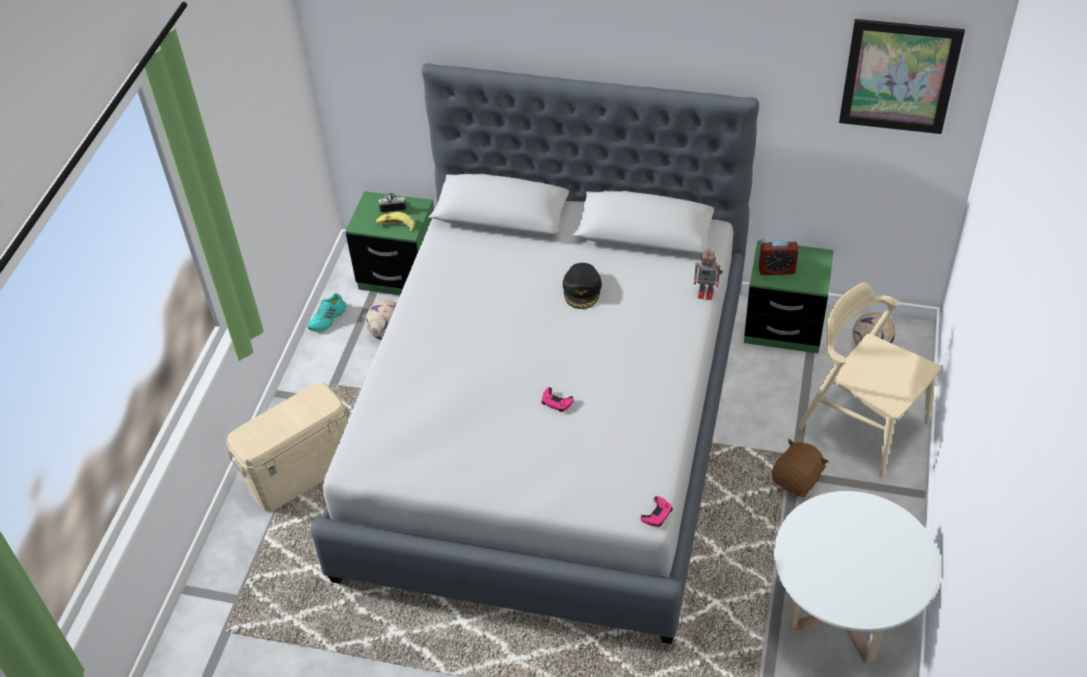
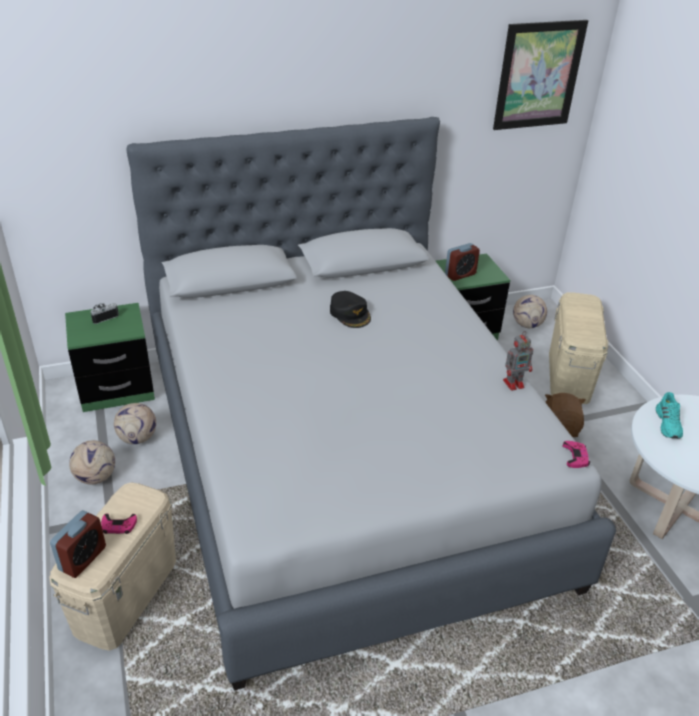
camera: 35 degrees left, 10 degrees down
(253, 433) = (82, 558): none -> alarm clock
(328, 319) = (66, 446): turquoise shoe -> turquoise shoe (668, 424)
(334, 359) = (95, 477): none -> football
(396, 226) = (117, 330): banana -> none
(556, 402) = (406, 401): pink game controller -> pink game controller (118, 526)
(707, 293) = (450, 288): toy robot -> toy robot (514, 383)
(862, 425) = (568, 374): beige chair -> beige storage box

